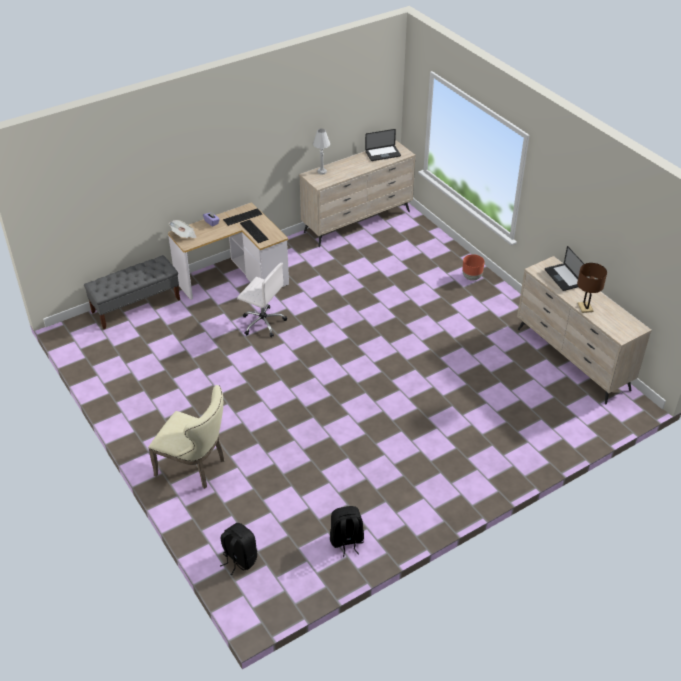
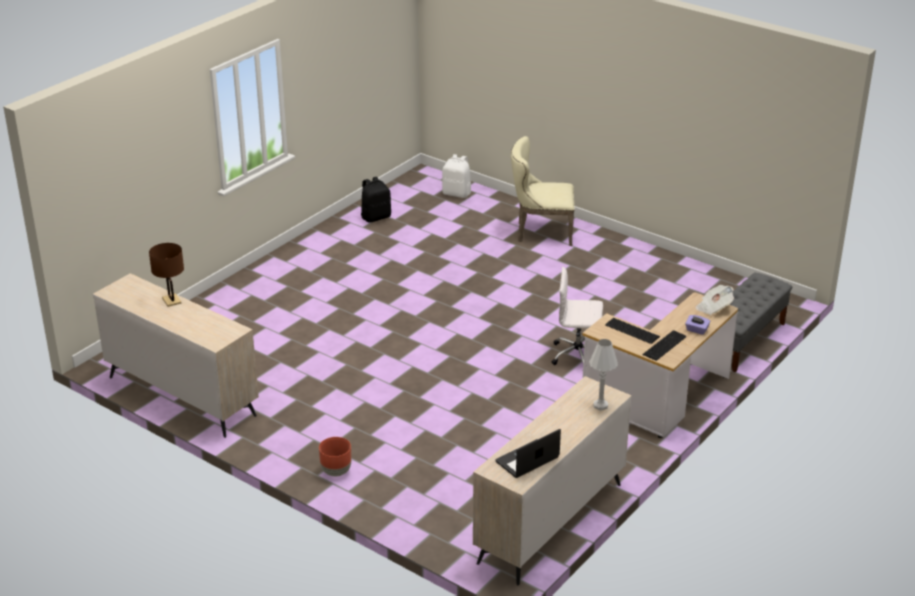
camera: 160 degrees right, 10 degrees down
(239, 559) = (457, 193): black backpack -> white backpack
(563, 278) = (200, 328): laptop -> none

